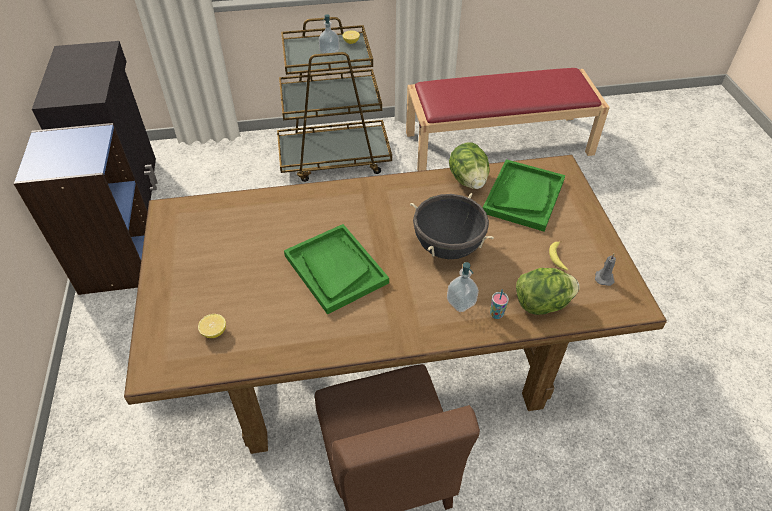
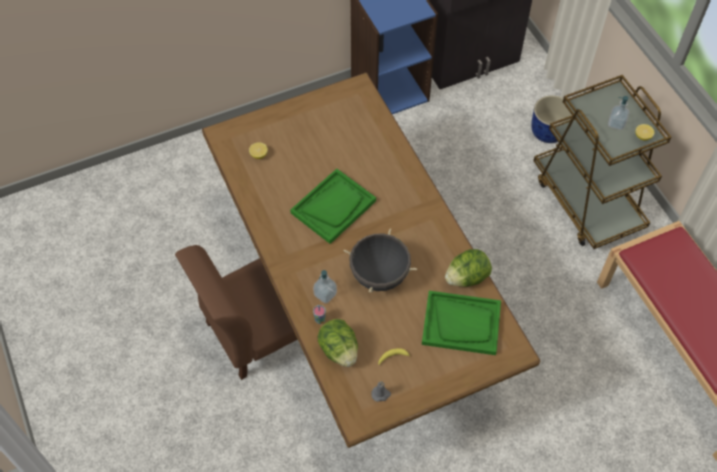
camera: 75 degrees right, 10 degrees up
(248, 162) = (547, 131): none -> blue planter

